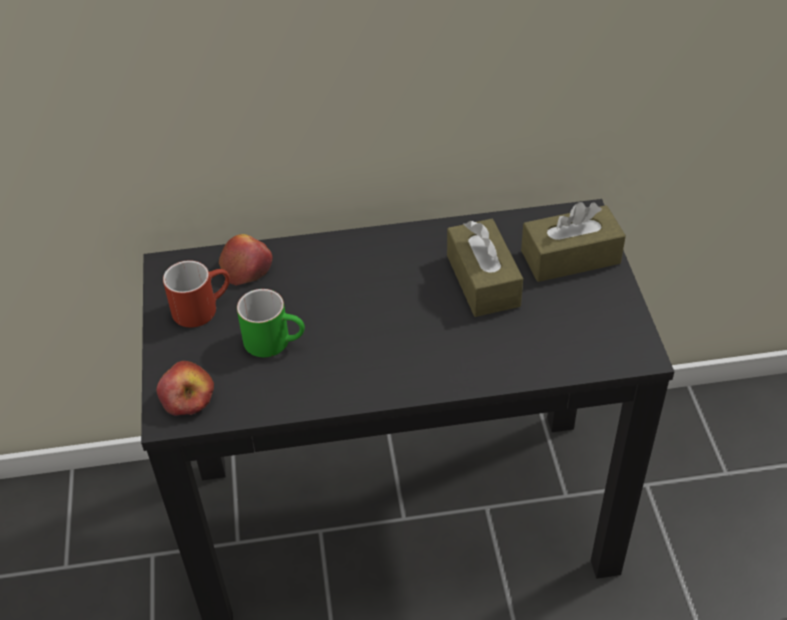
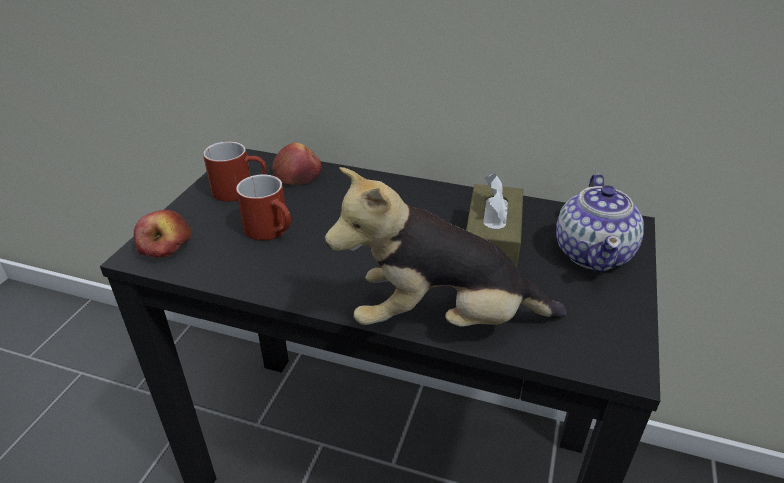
camera: 25 degrees right, 10 degrees down
(276, 341) = (273, 230): green mug -> red mug
(488, 370) = (443, 320): none -> plush toy
(570, 257) = (593, 253): brown tissue box -> teapot

